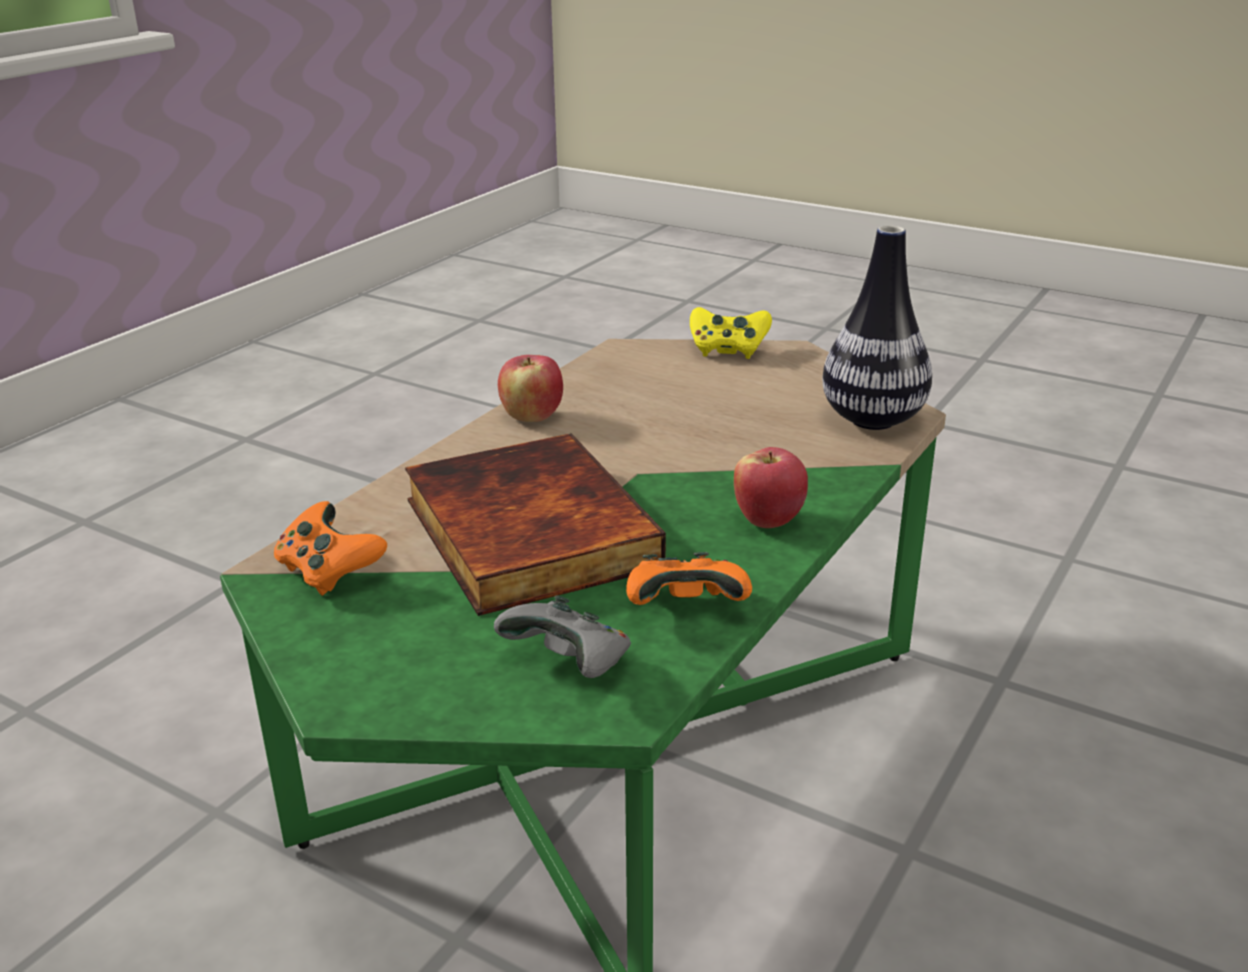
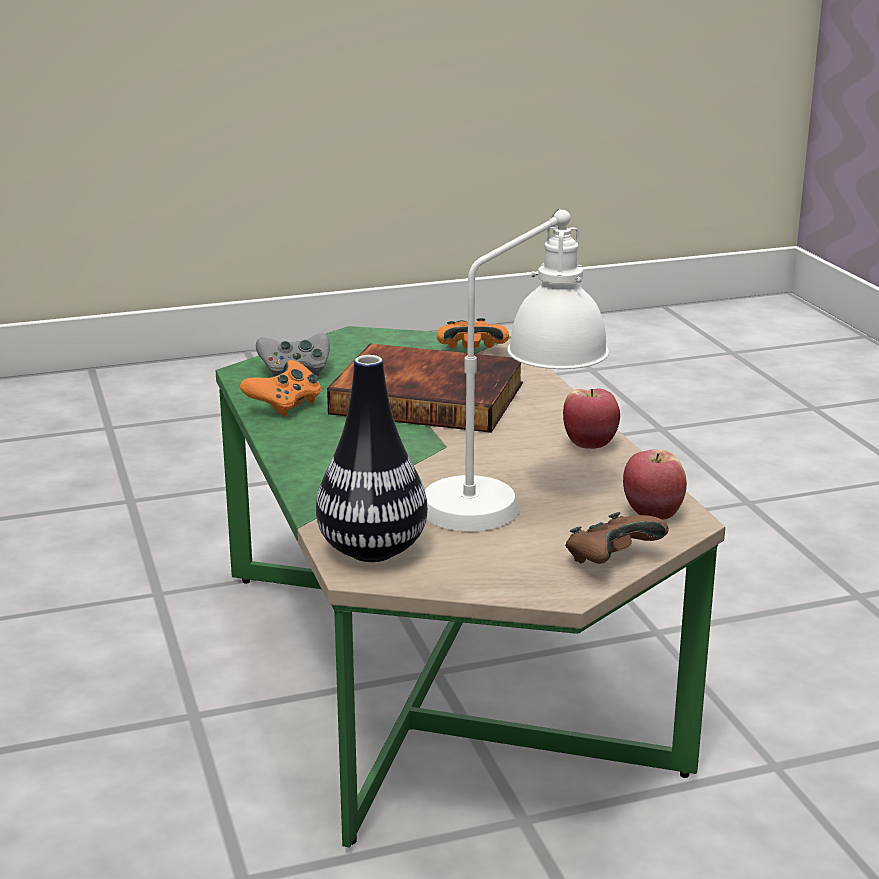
camera: 130 degrees right, 5 degrees down
(701, 406) = (511, 502): none -> white table lamp
(727, 350) = (611, 561): yellow game controller -> brown game controller
(768, 520) = (318, 455): apple -> apple (652, 513)

